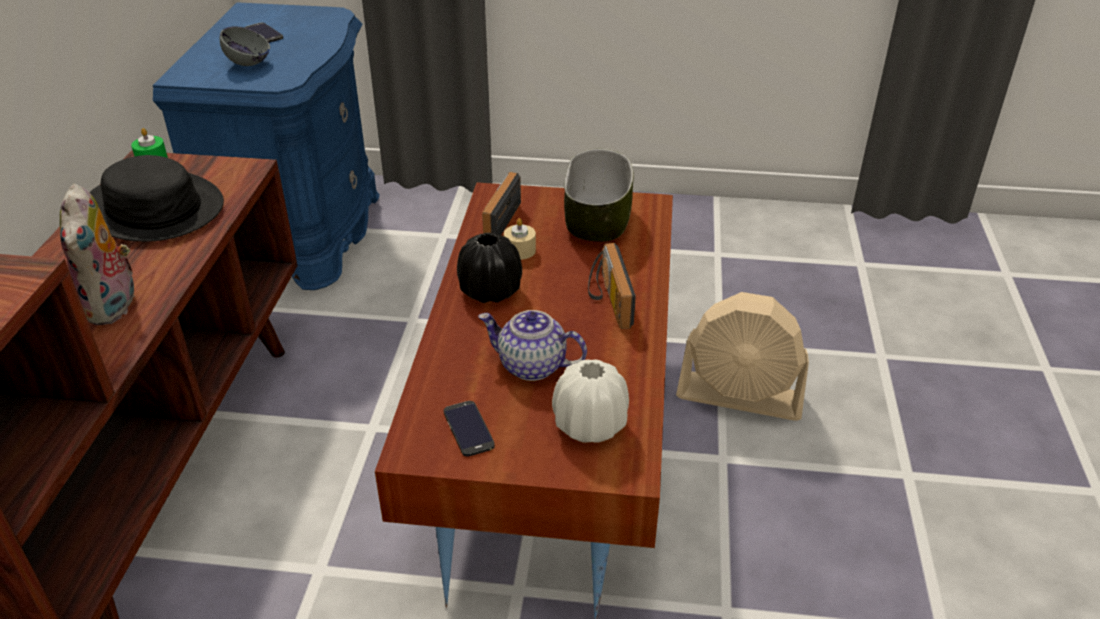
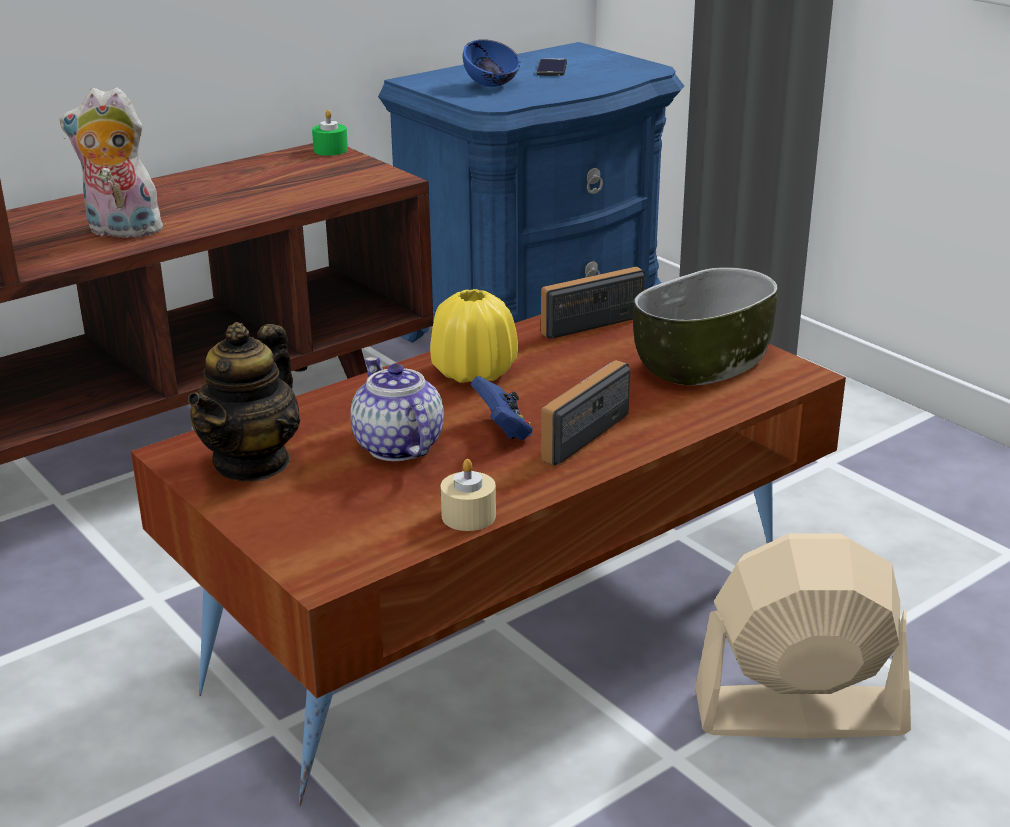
camera: 45 degrees right, 10 degrees down
(114, 307) = (121, 232): plush toy -> plush toy turned 60 degrees clockwise
(153, 208) = (268, 181): black hat -> none
(248, 63) = (491, 85): grey bowl -> blue bowl
(468, 429) = (252, 462): phone -> teapot
(490, 291) = (473, 372): black vase -> yellow vase
(520, 250) = (567, 354): beige candle -> beige candle (468, 516)
(569, 321) = (503, 430): none -> blue game controller
(590, 425) = (359, 518): white vase -> none
(740, 396) = (798, 712): beige fan -> beige fan turned 120 degrees clockwise

